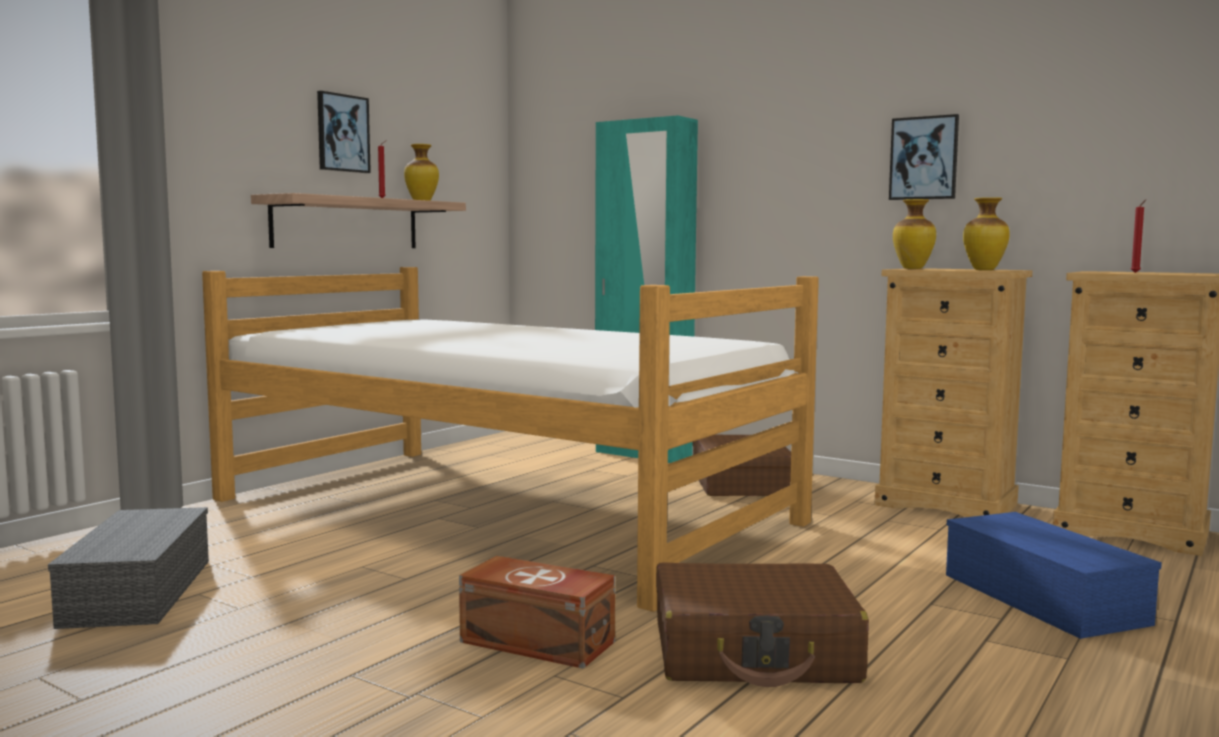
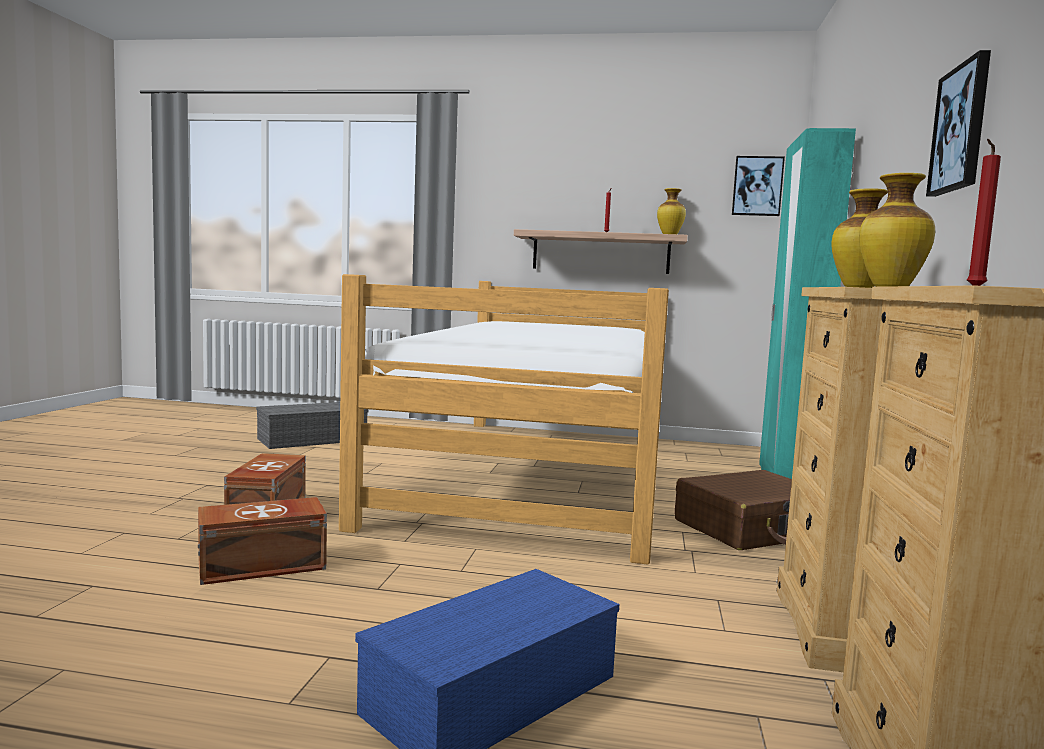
camera: 65 degrees right, 0 degrees up
(342, 133) = (603, 186): picture -> picture (757, 186)
(755, 653) = (264, 566): brown suitcase -> brown storage box

